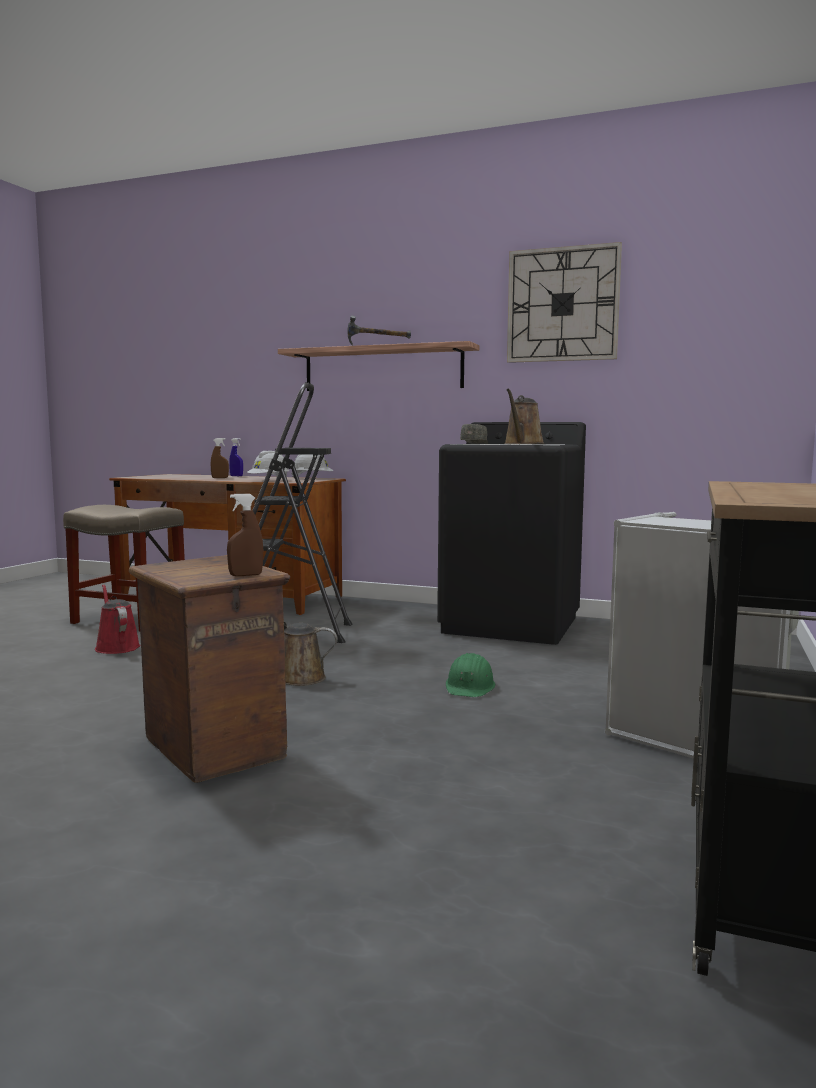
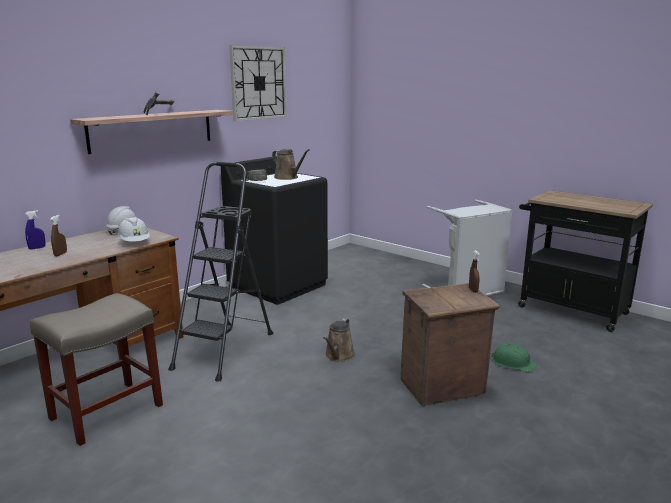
camera: 70 degrees left, 10 degrees up
(116, 647) = (202, 418): red watering can -> none
(470, 686) = (381, 315): green hard hat -> green hard hat (513, 363)

